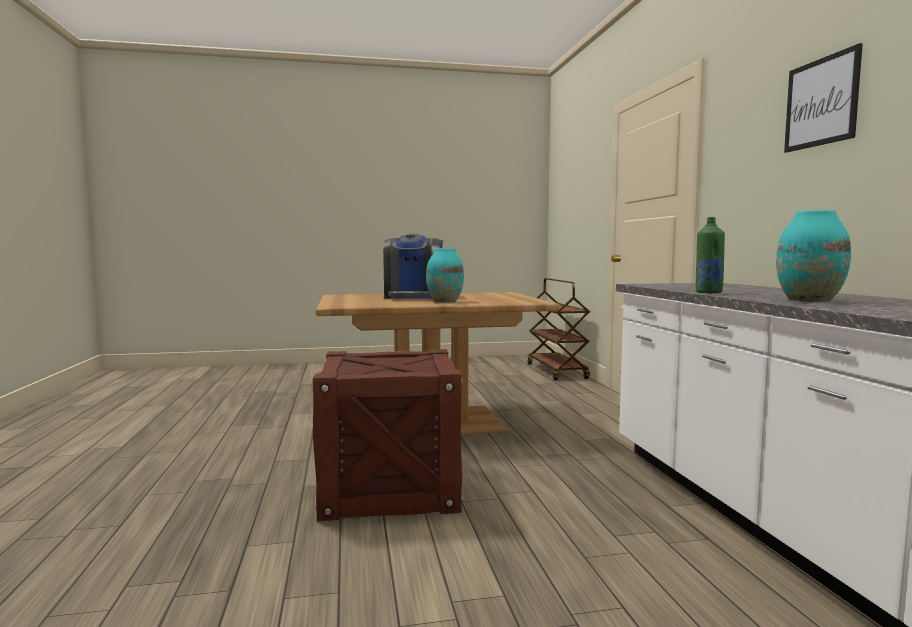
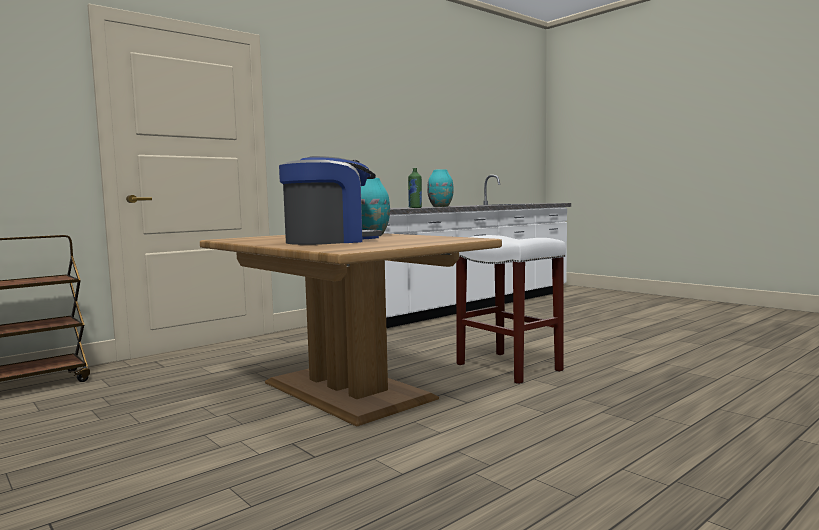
camera: 120 degrees left, 0 degrees up
(390, 487) = (510, 367): crate -> white stool
(821, 102) = (358, 110): picture -> none

